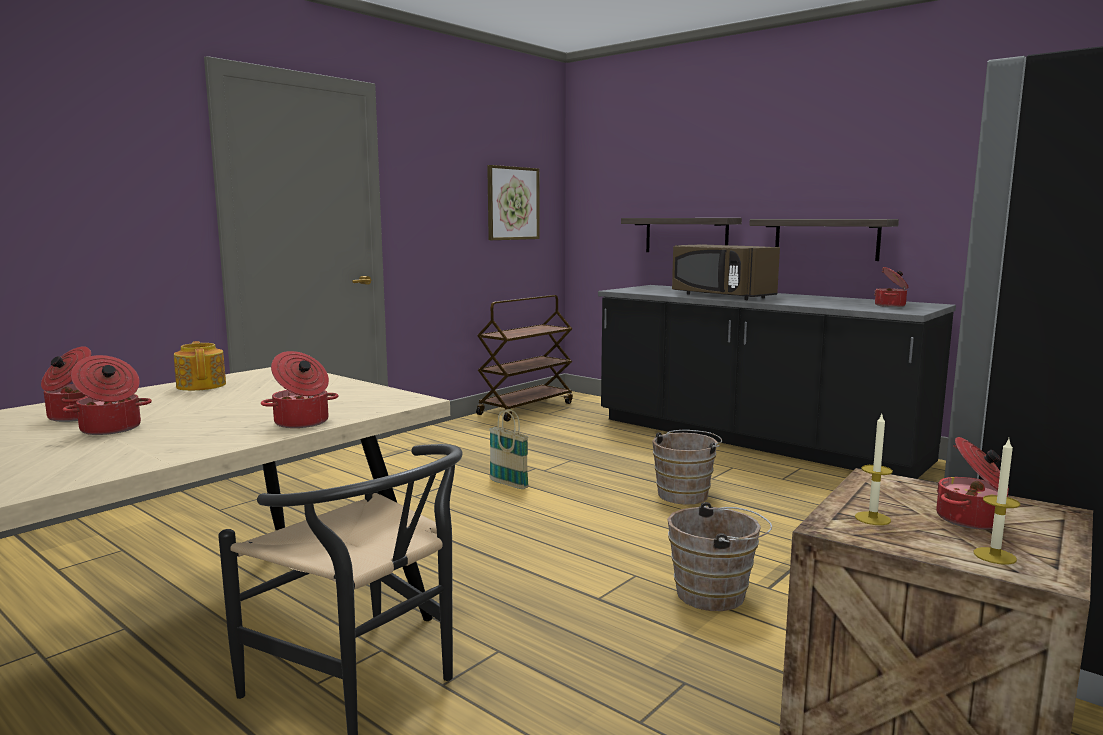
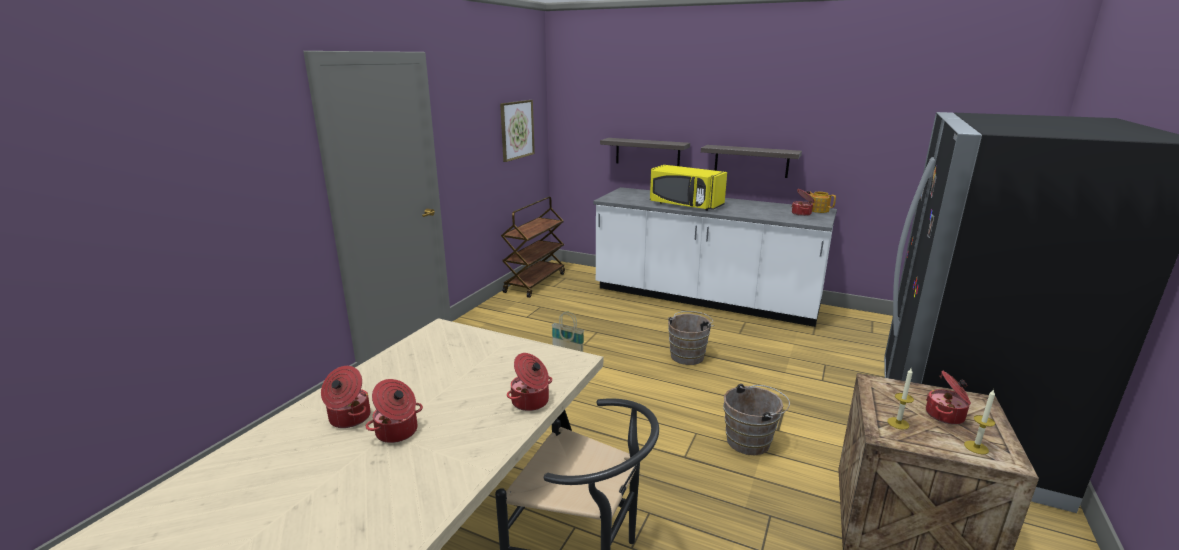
camera: 15 degrees left, 10 degrees up
(202, 385) = (403, 359): teapot -> teapot (818, 210)
(720, 296) = (685, 205): brown microwave -> yellow microwave
(753, 440) = (704, 298): black counter -> white counter

